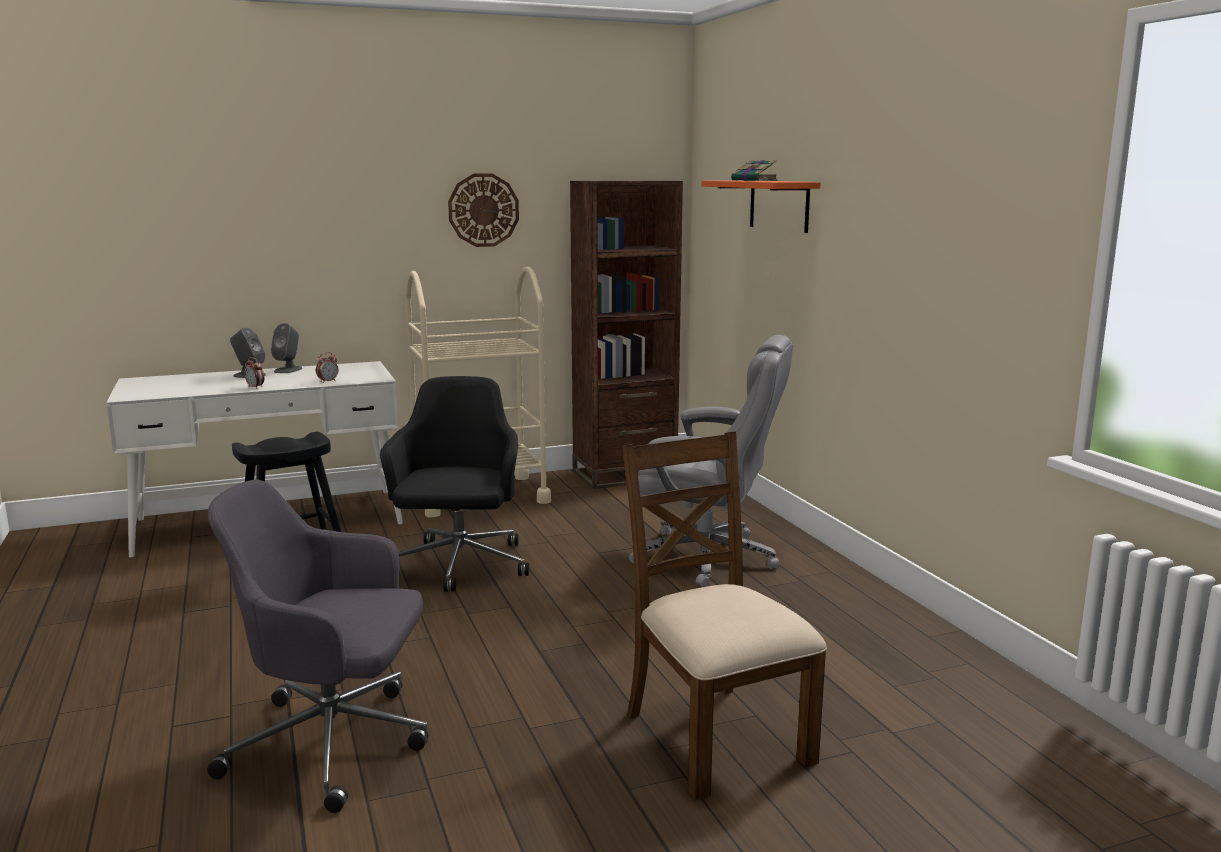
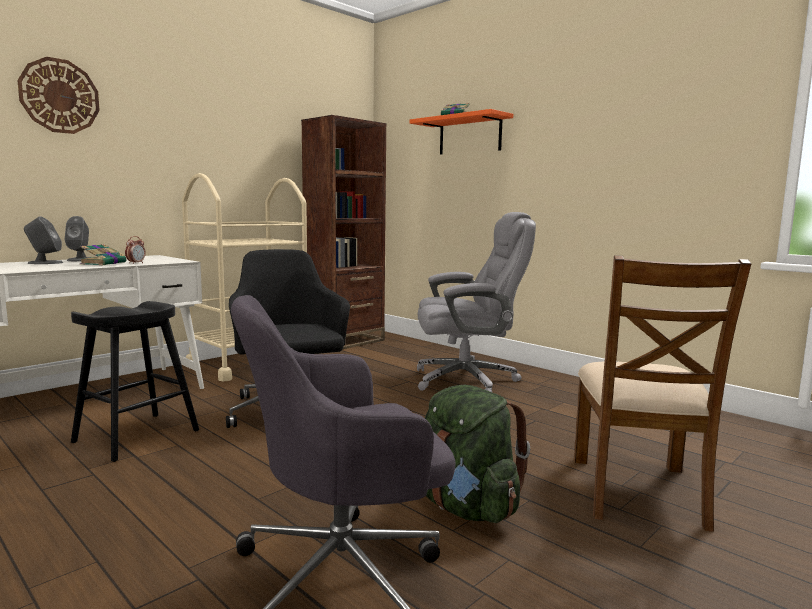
camera: 25 degrees left, 5 degrees down
(255, 387) = (67, 267): alarm clock -> none
(299, 379) = (104, 263): none -> book
(483, 210) = (239, 135): wall clock -> wall clock (59, 96)
(509, 709) = (466, 507): none -> green backpack
(714, 736) = (637, 491): brown chair -> brown chair turned 120 degrees counterclockwise

